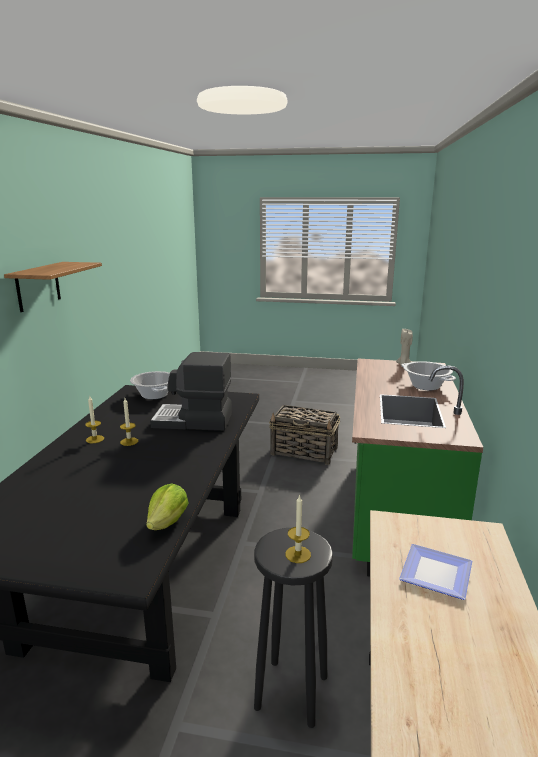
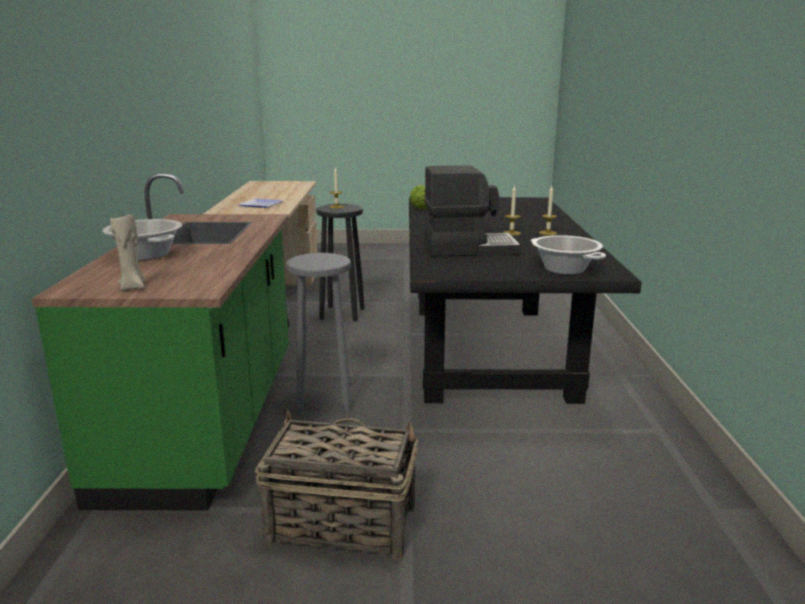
camera: 170 degrees right, 0 degrees up
(38, 286) = (721, 94): shelf -> none
(314, 521) = (324, 400): none -> grey stool

